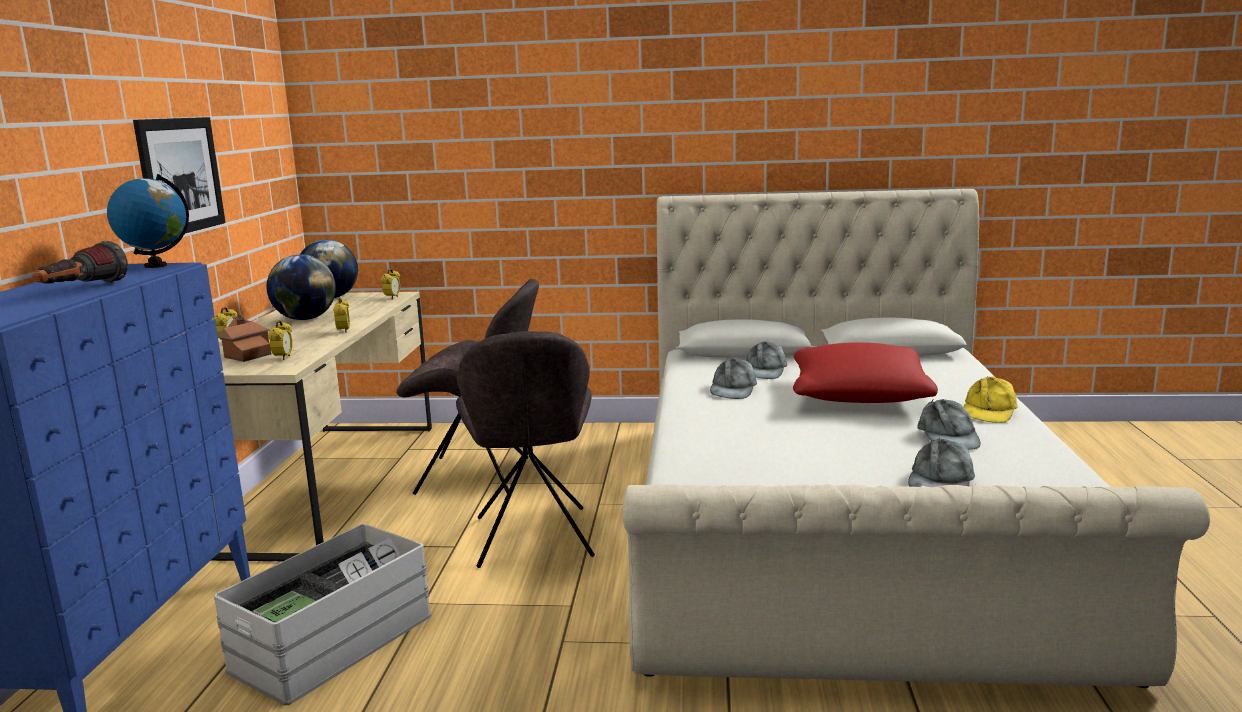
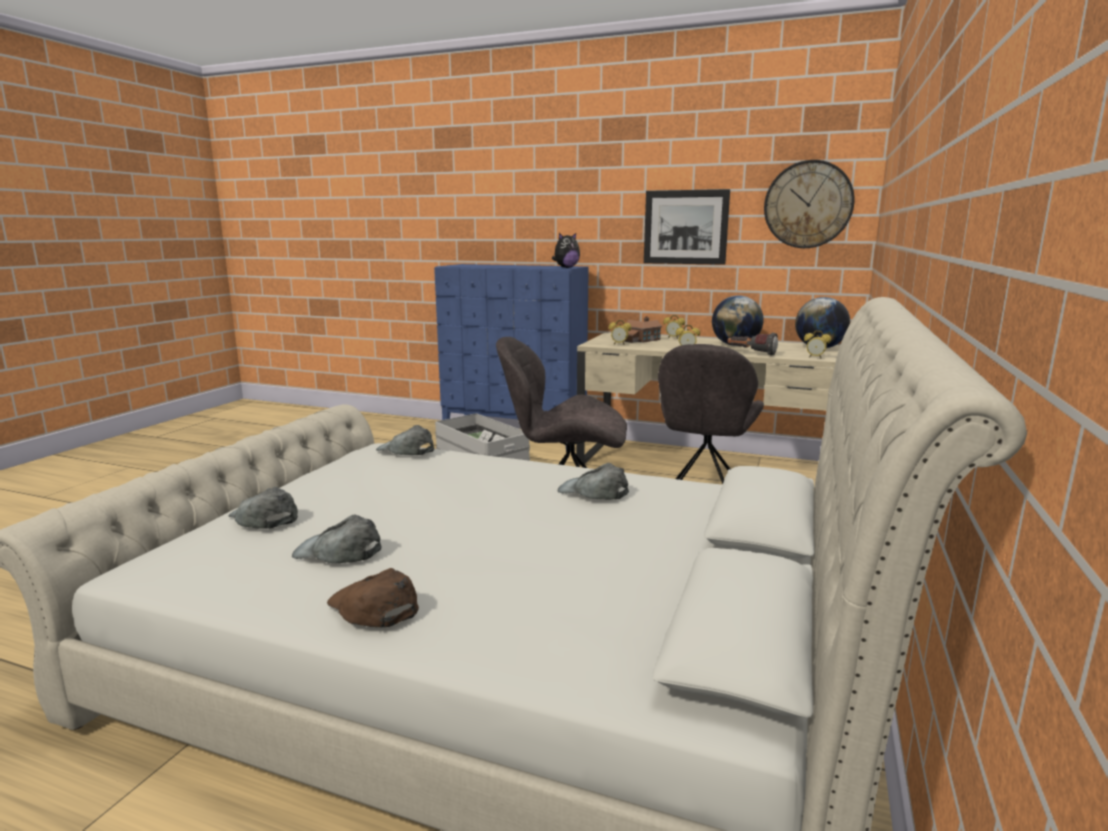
camera: 105 degrees right, 0 degrees up
(81, 290) = (507, 266): flashlight -> flashlight (751, 353)
(155, 266) = (566, 267): globe -> plush toy
(259, 136) = (808, 204): none -> wall clock
(764, 370) = (660, 519): grey cap -> grey cap (405, 450)
(859, 396) = (515, 546): red pillow -> none
(989, 411) = (373, 606): yellow cap -> brown cap

